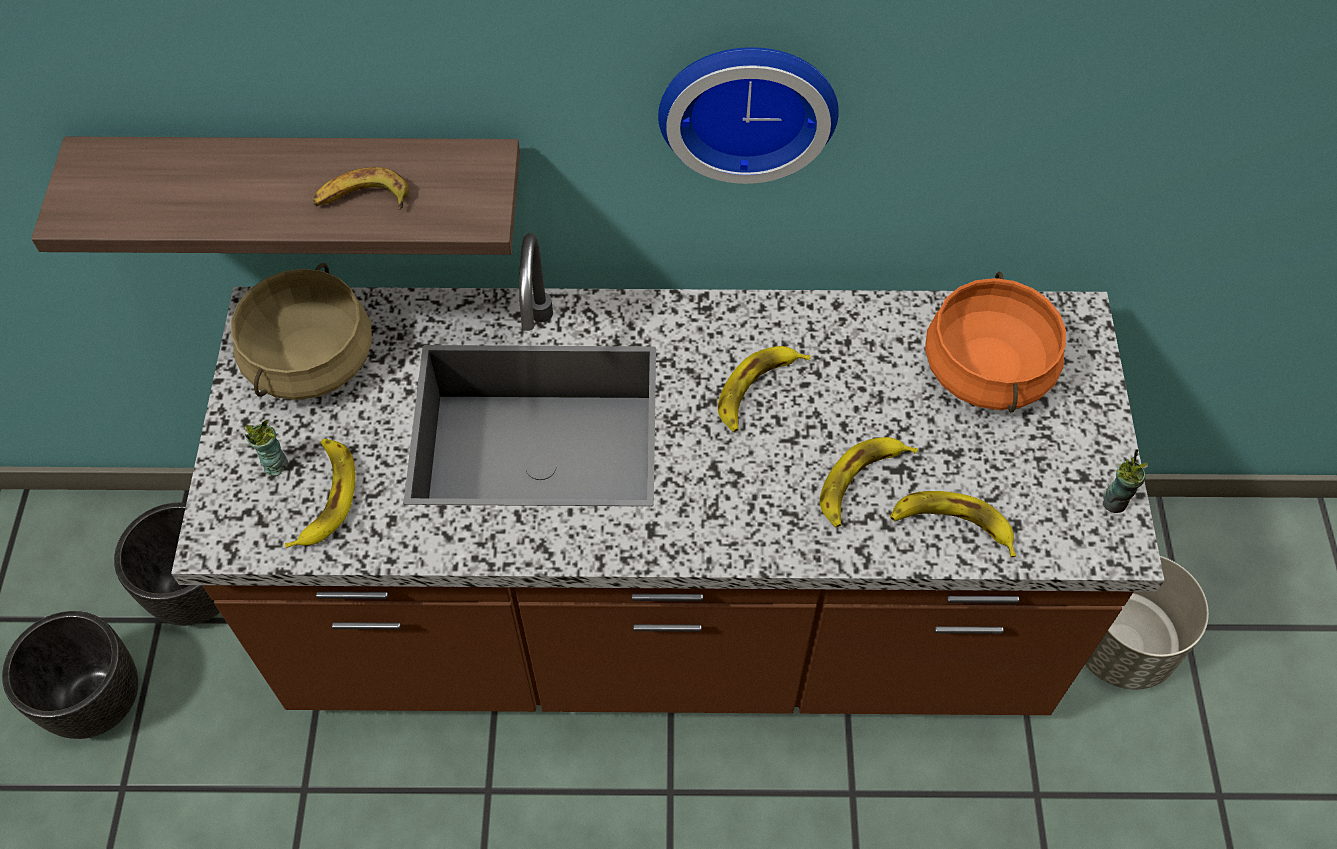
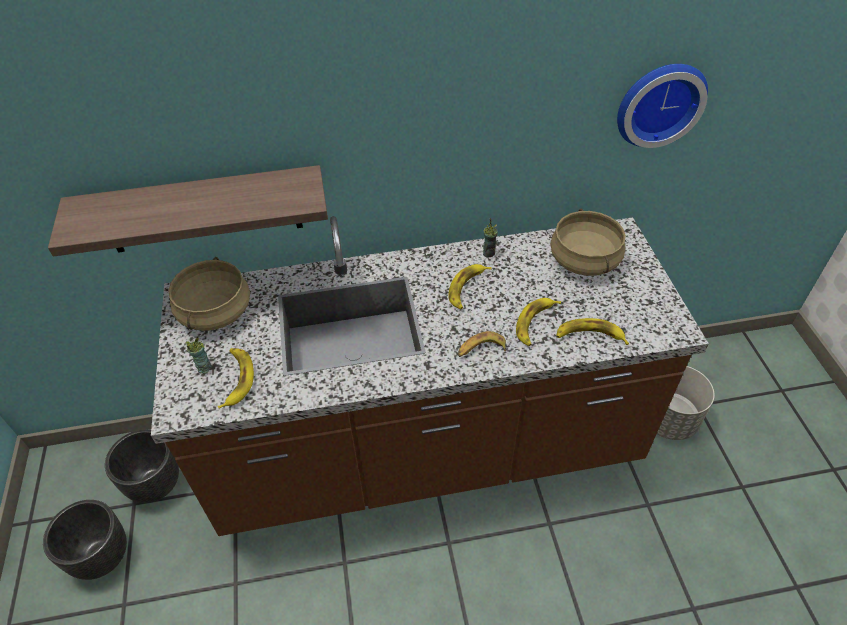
camera: 10 degrees left, 10 degrees down
(362, 199) = (239, 202): banana -> banana (481, 349)
(747, 103) = (441, 126): wall clock -> wall clock (658, 102)
(988, 369) = (585, 260): orange cooking pot -> beige cooking pot
(1115, 502) = (670, 310): cup -> cup (489, 253)

